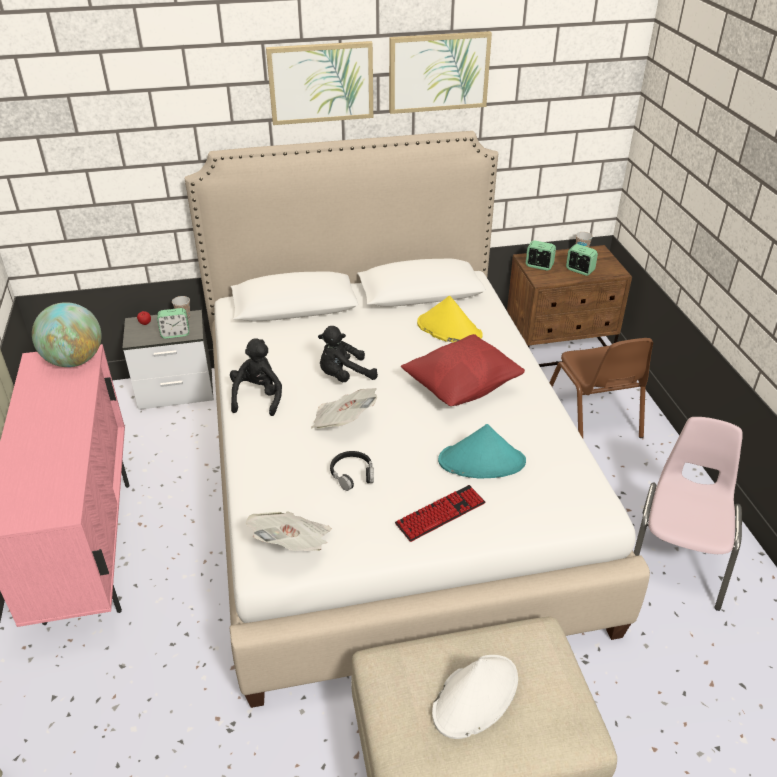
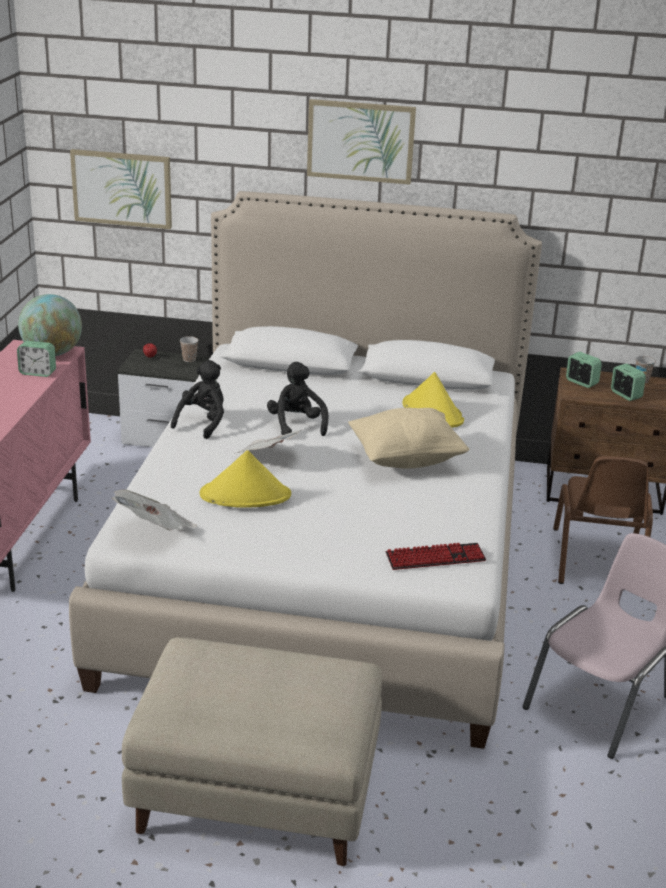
camera: 20 degrees right, 10 degrees down
(175, 334) = (172, 370): alarm clock -> alarm clock (38, 373)
(344, 376) = (296, 425): black plush toy -> black plush toy turned 75 degrees clockwise
(352, 474) = (246, 495): black headphones -> yellow hat
(438, 72) = (485, 148): picture -> picture (122, 188)
(440, 514) = (307, 543): keyboard -> keyboard (435, 558)
(462, 388) = (407, 459): red pillow -> beige pillow
(475, 696) = (254, 690): white hat -> none
(482, 461) = (379, 517): turquoise hat -> none

